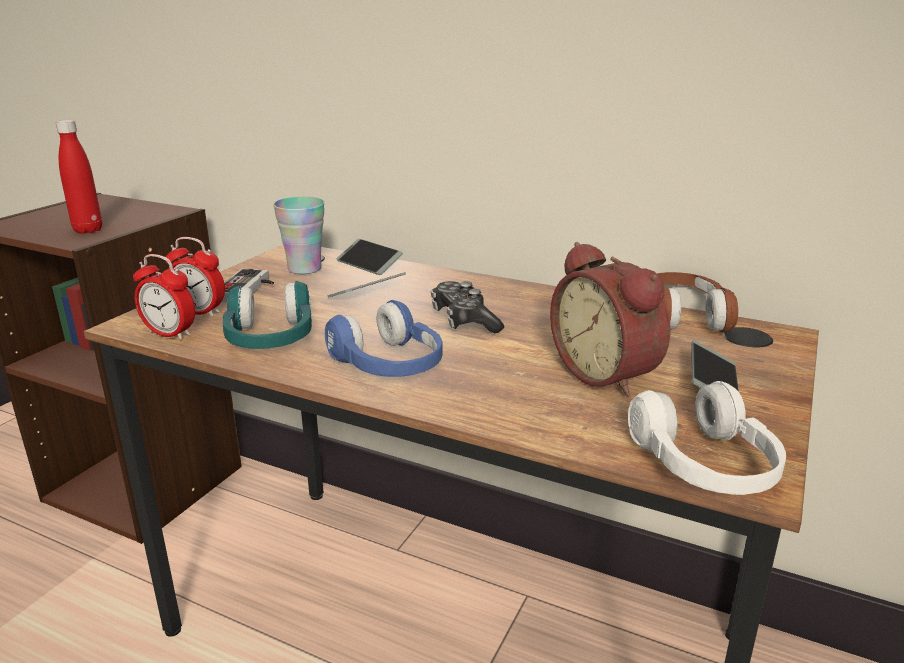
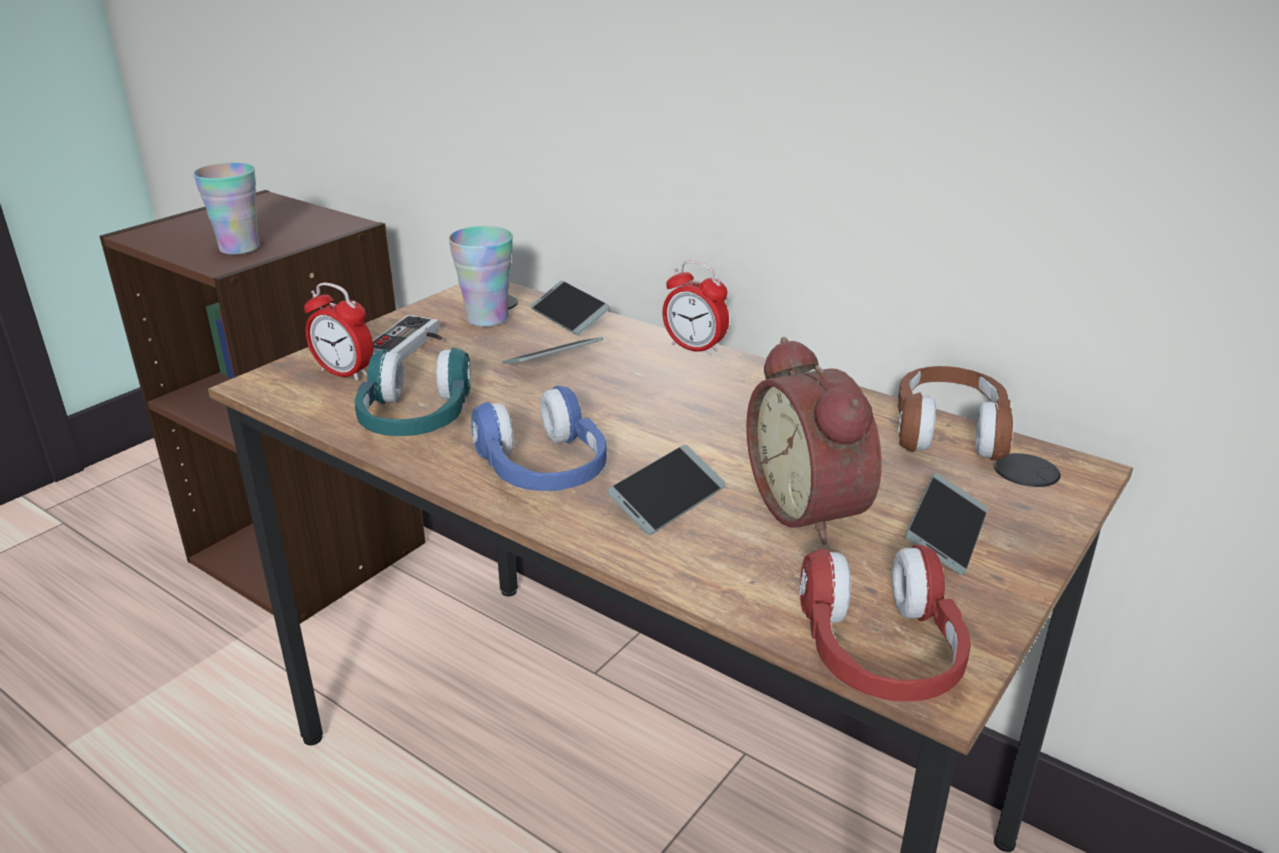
camera: 10 degrees right, 5 degrees up
(88, 230) = (239, 248): red bottle -> cup
(170, 334) = (302, 402): alarm clock -> alarm clock (694, 348)
(464, 320) = (659, 412): game controller -> none
(495, 378) = (667, 500): none -> phone
(704, 466) = (879, 652): white headphones -> red headphones

